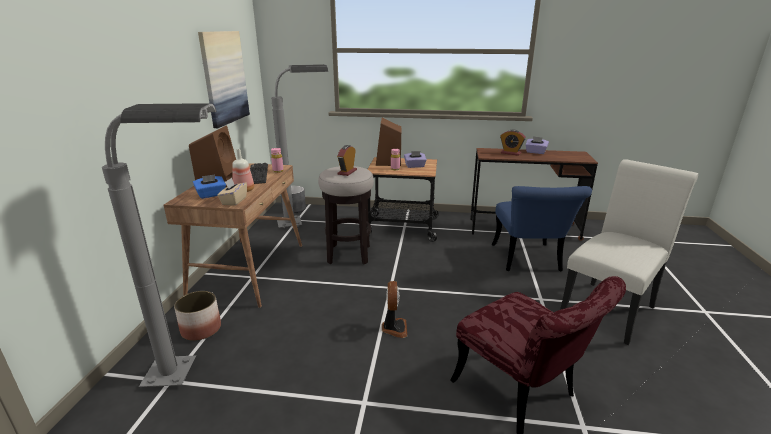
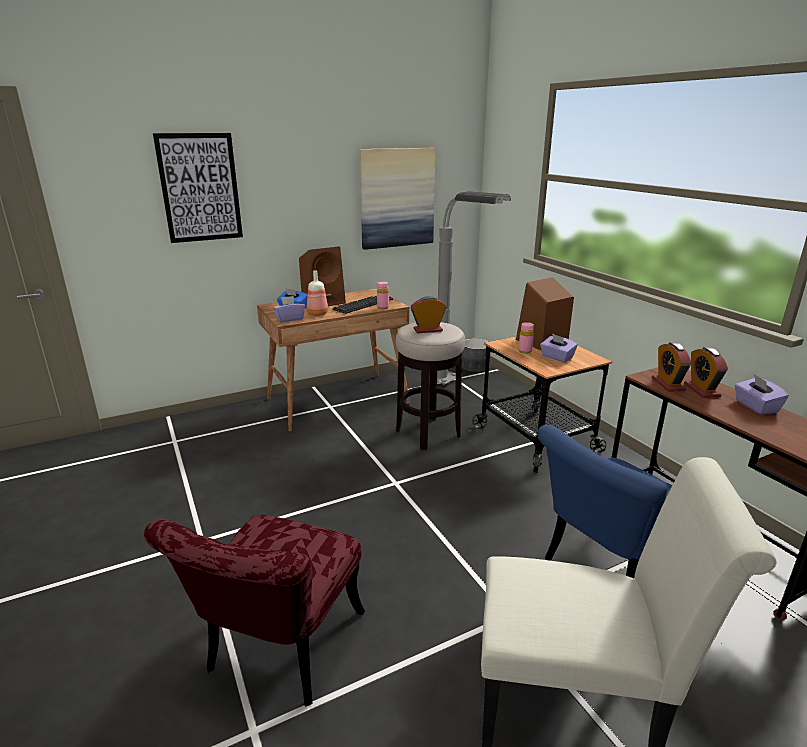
camera: 55 degrees right, 0 degrees up
(89, 80) = (200, 188): none -> picture
(199, 372) = (190, 447): grey floor lamp -> none
(201, 329) = (239, 422): planter -> none
(234, 201) = (289, 319): beige tissue box -> purple tissue box
(394, 328) = (324, 514): fan -> none
(498, 155) = (668, 384): none -> alarm clock

